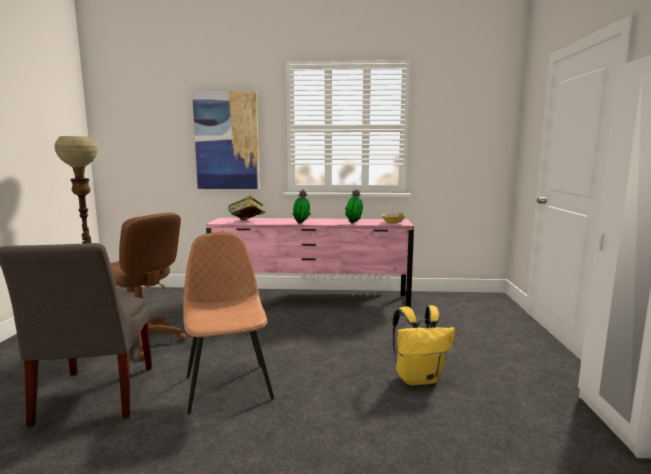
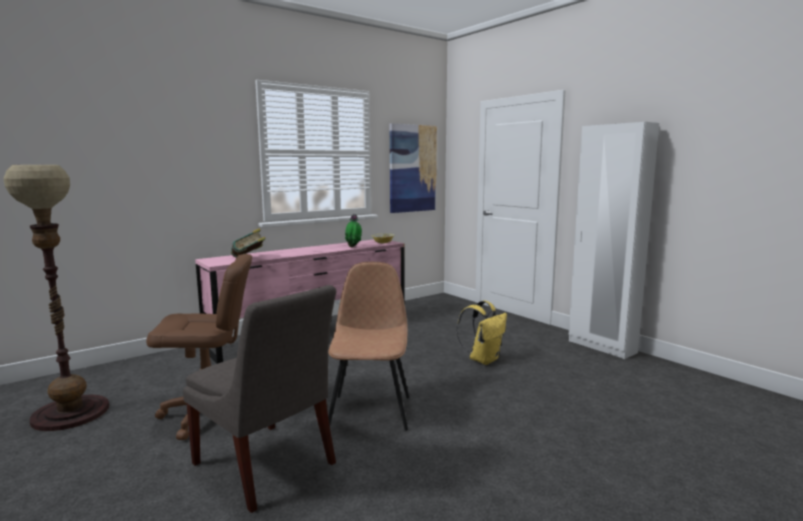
camera: 40 degrees left, 0 degrees up
(227, 141) = (190, 166): picture -> picture (412, 168)
(228, 386) = (370, 411): brown chair -> brown chair turned 60 degrees clockwise
(301, 223) = (309, 253): potted plant -> none

